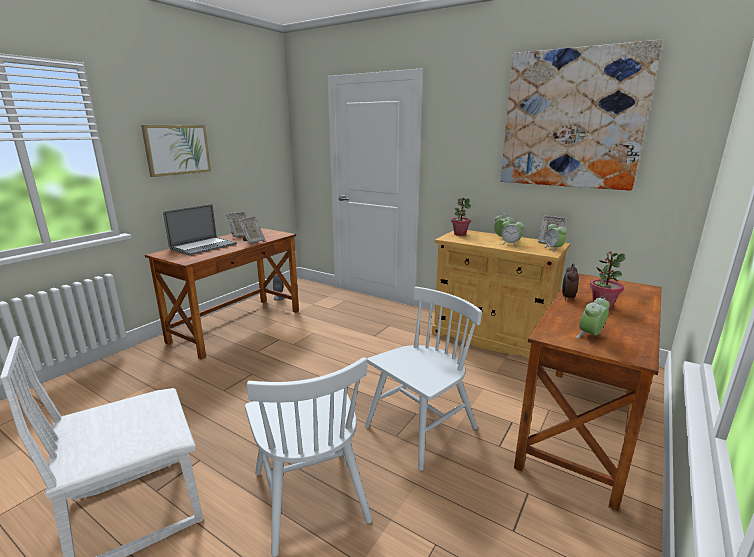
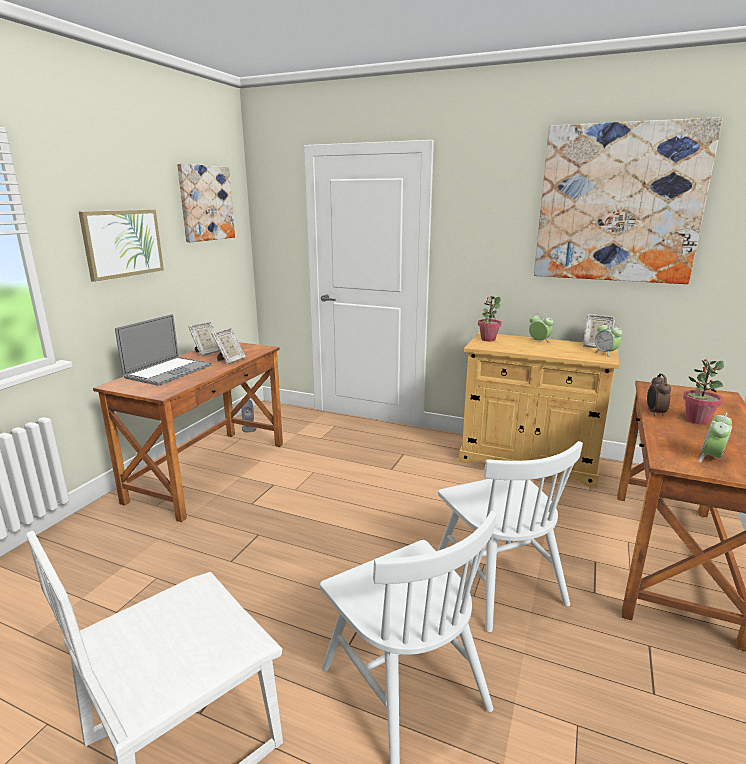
camera: 10 degrees left, 0 degrees up
(250, 122) = (206, 203): none -> picture
(420, 428) = (497, 582): white chair -> white chair turned 120 degrees clockwise
(510, 244) = (554, 350): alarm clock -> none

